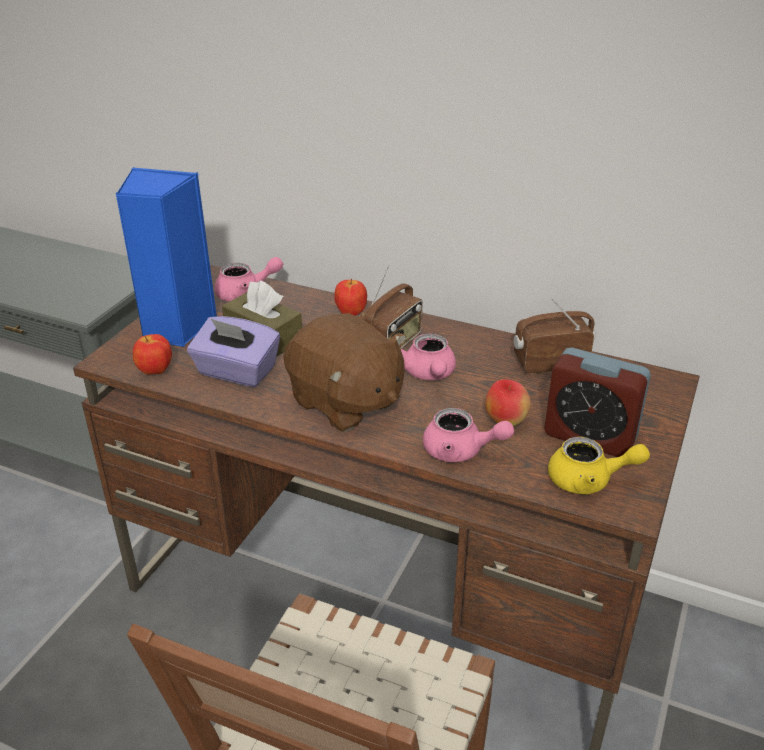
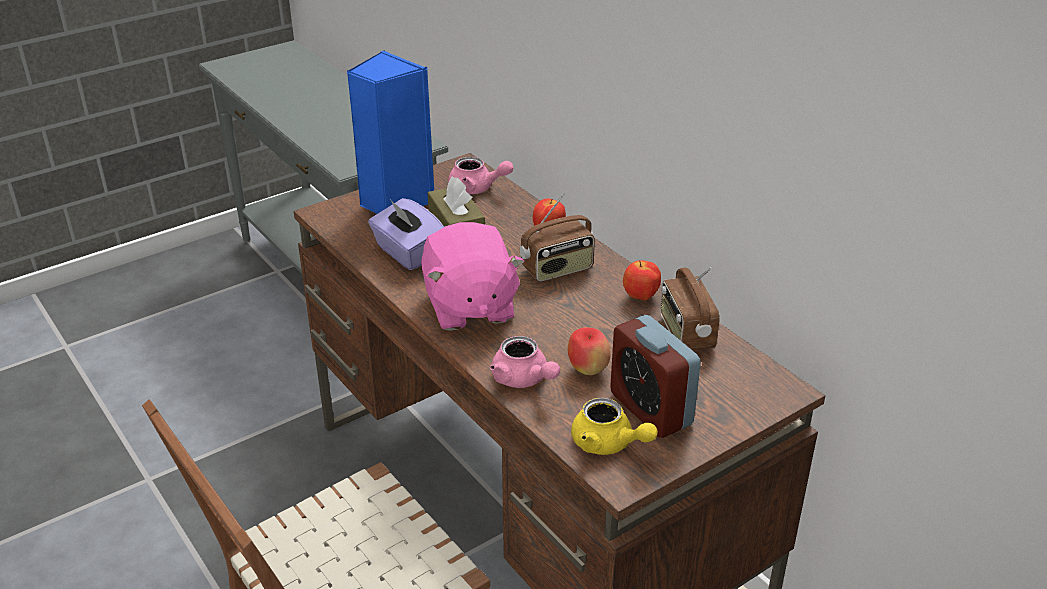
camera: 30 degrees right, 0 degrees up
(155, 371) = (347, 233): apple -> apple (640, 297)
(345, 402) = (469, 307): brown plush toy -> pink plush toy
(429, 374) = (563, 307): pink teapot -> none
(550, 362) = (685, 333): radio -> radio turned 120 degrees counterclockwise

